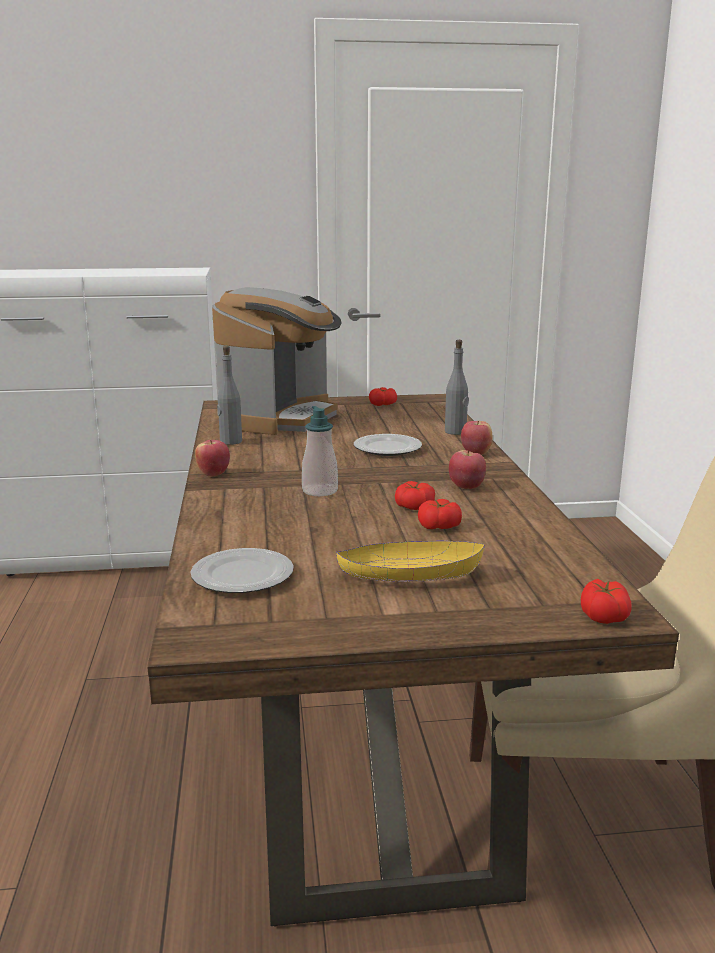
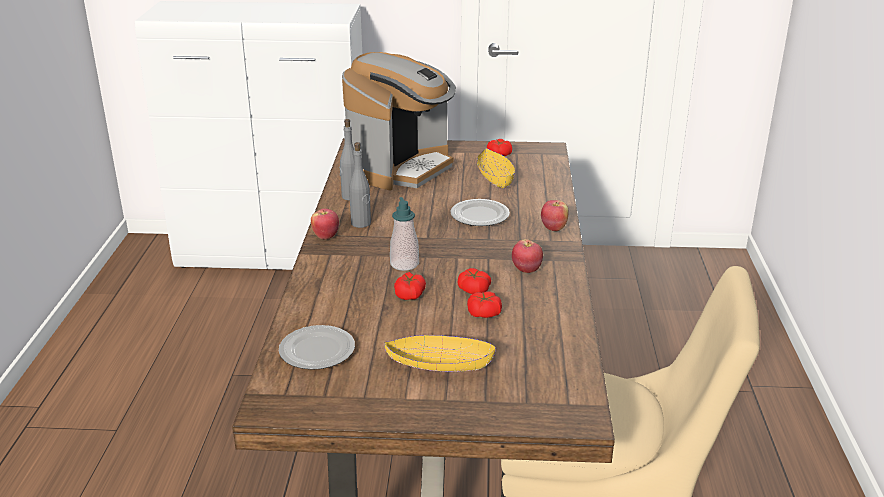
camera: 10 degrees right, 10 degrees up
(387, 419) = (495, 176): none -> yellow bowl
(455, 432) = (548, 198): grey bottle -> grey bottle (361, 223)
(603, 615) = (566, 417): tomato -> tomato (409, 294)

